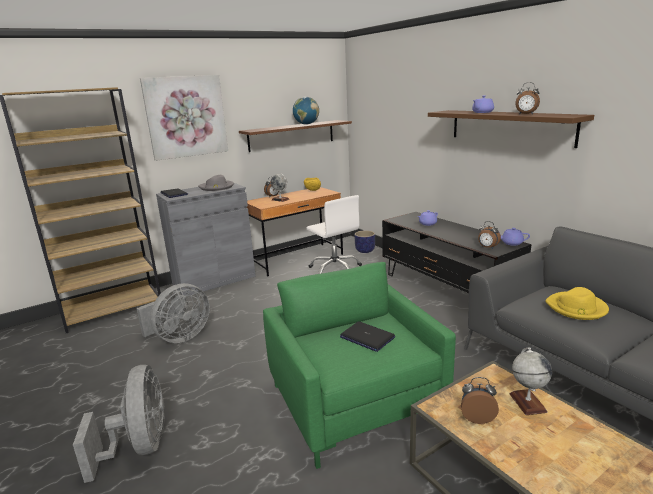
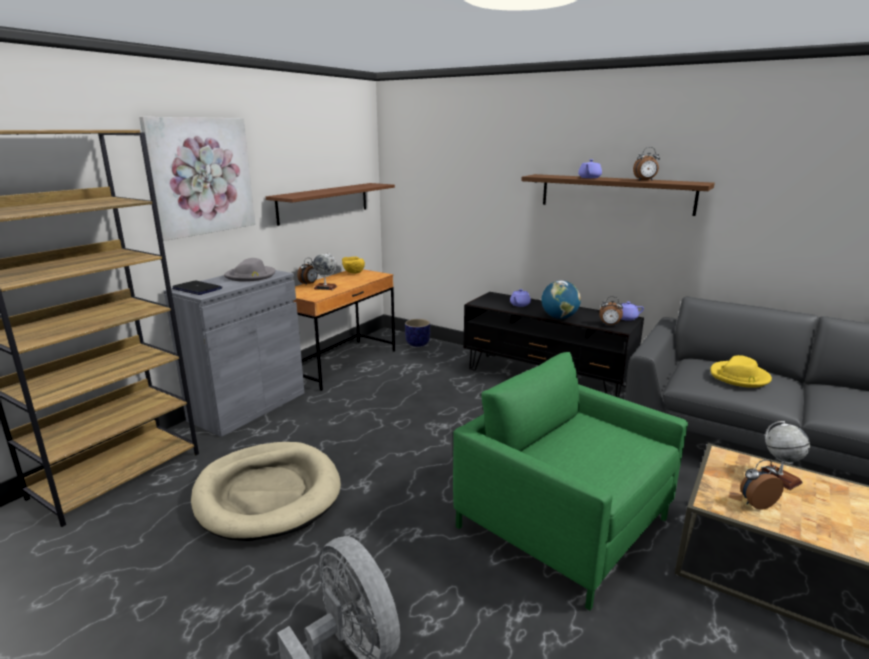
camera: 25 degrees left, 0 degrees up
(179, 337) = (267, 494): grey fan -> beige dog bed
(306, 124) = (345, 188): globe -> globe (559, 317)
(335, 269) = (402, 371): white office chair -> none
(367, 337) = (592, 442): laptop -> none

